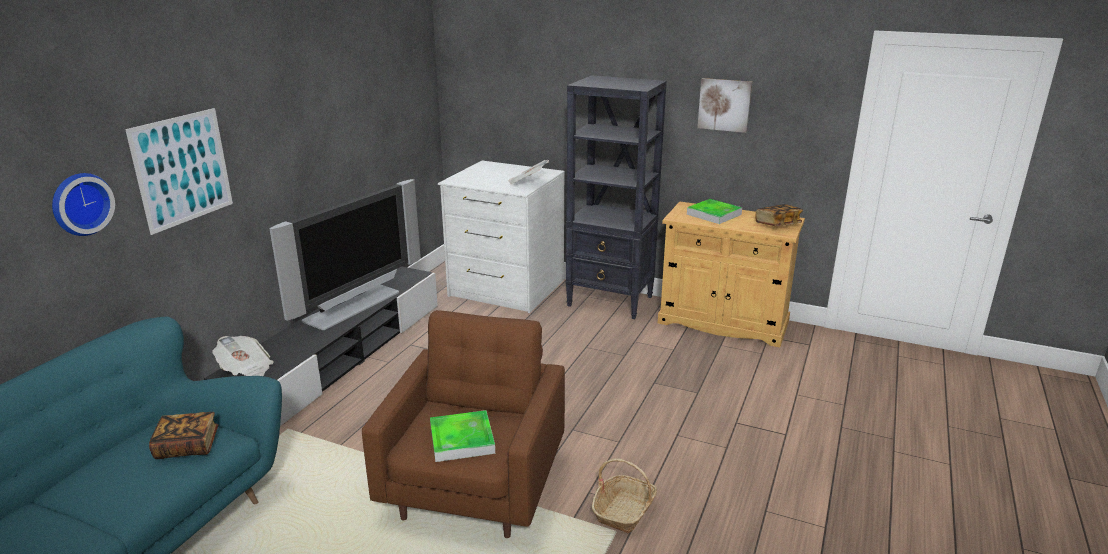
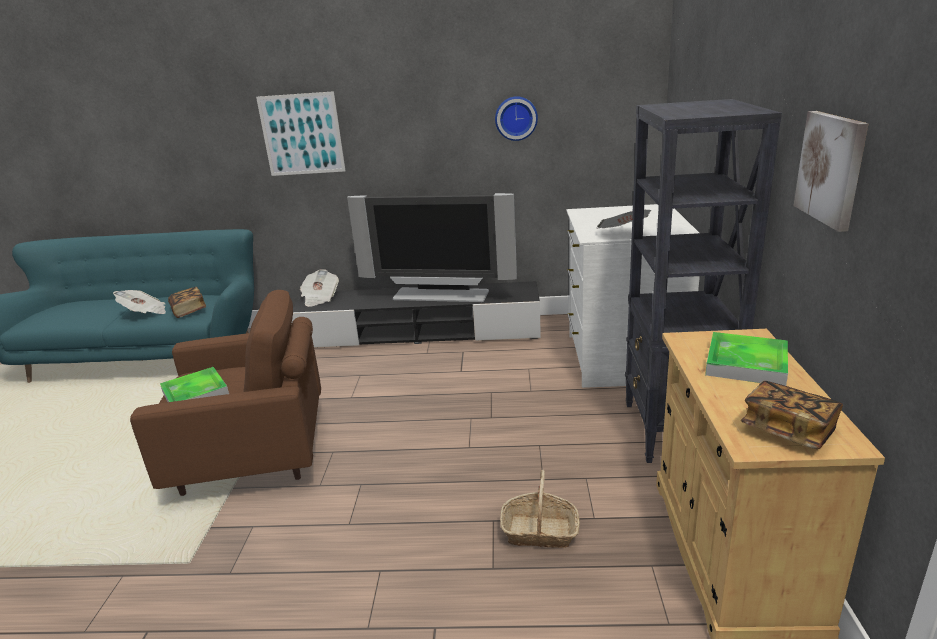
camera: 70 degrees right, 0 degrees up
(80, 203) = (222, 141): wall clock -> wall clock (516, 118)
(130, 488) = (145, 313): none -> newspaper
(624, 511) = (223, 560): basket -> basket (540, 531)

